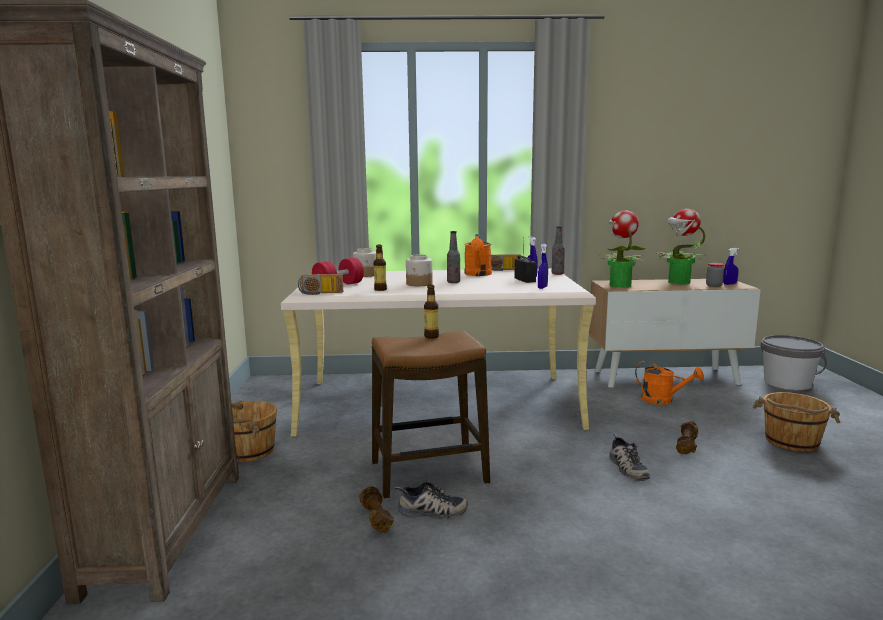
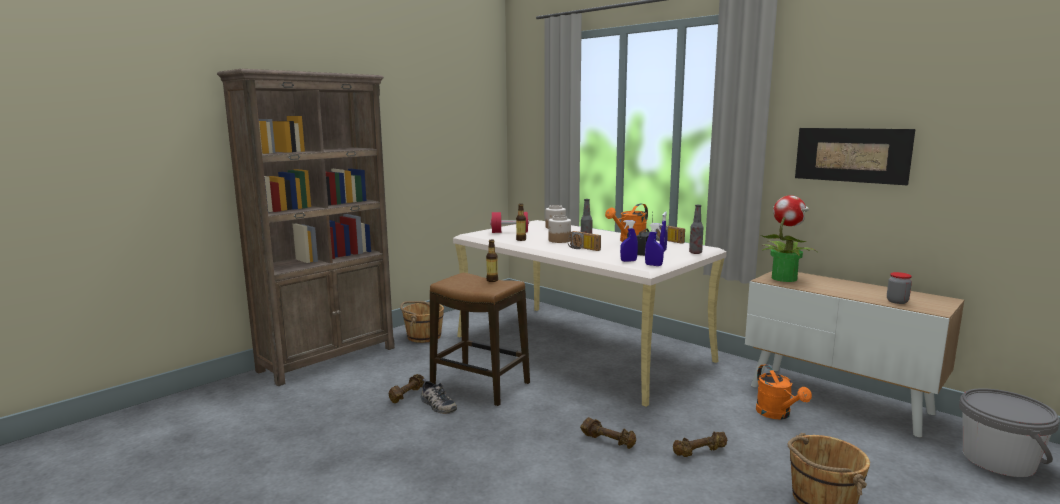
camera: 45 degrees right, 0 degrees up
(320, 293) = (481, 235): radio -> radio (582, 248)
(626, 467) = (608, 441): shoe -> brown dumbbell
(647, 174) = (851, 155): none -> picture
(678, 282) = (867, 289): potted plant -> none
(729, 284) = (928, 304): blue spray bottle -> blue spray bottle (653, 265)

